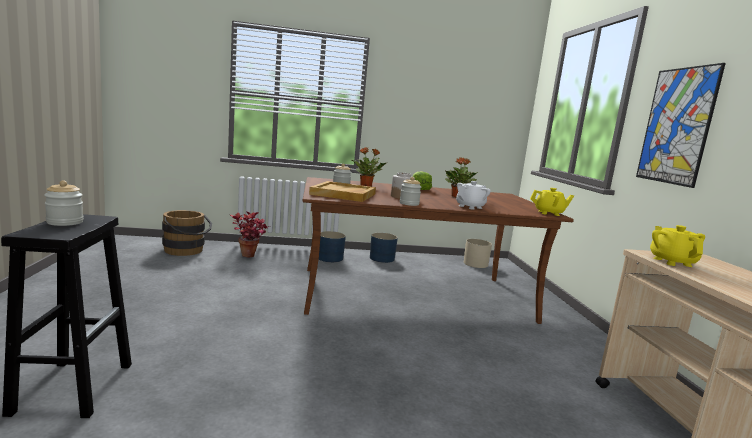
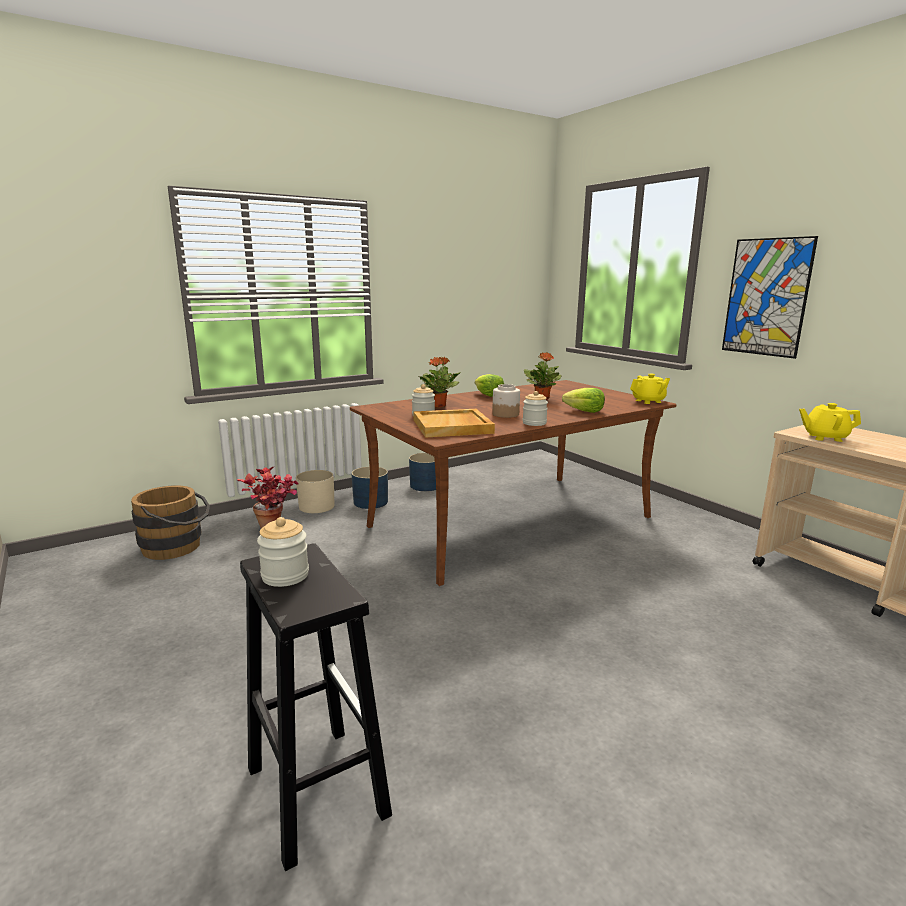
camera: 25 degrees left, 5 degrees up
(470, 207) = (584, 411): white teapot -> lettuce
(475, 264) = (521, 465): beige planter -> beige planter (316, 506)
(672, 262) = (824, 437): yellow teapot -> yellow teapot turned 45 degrees counterclockwise

